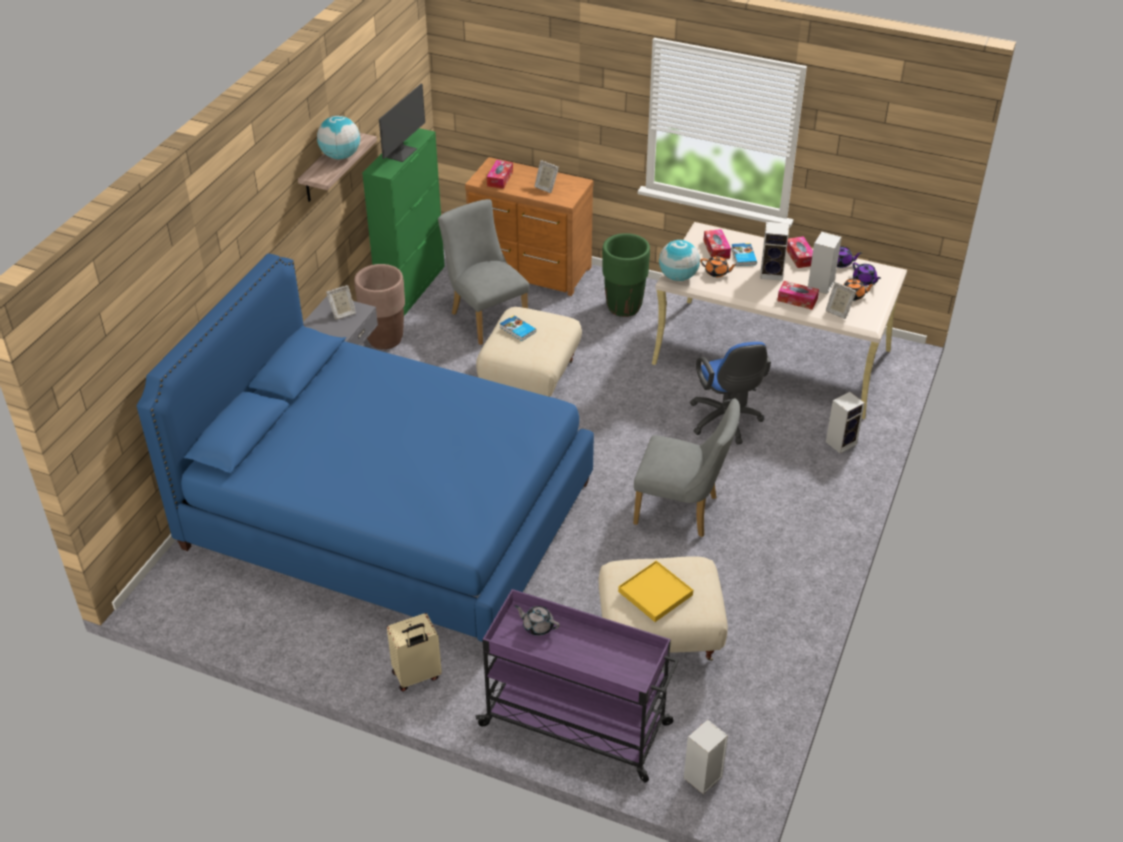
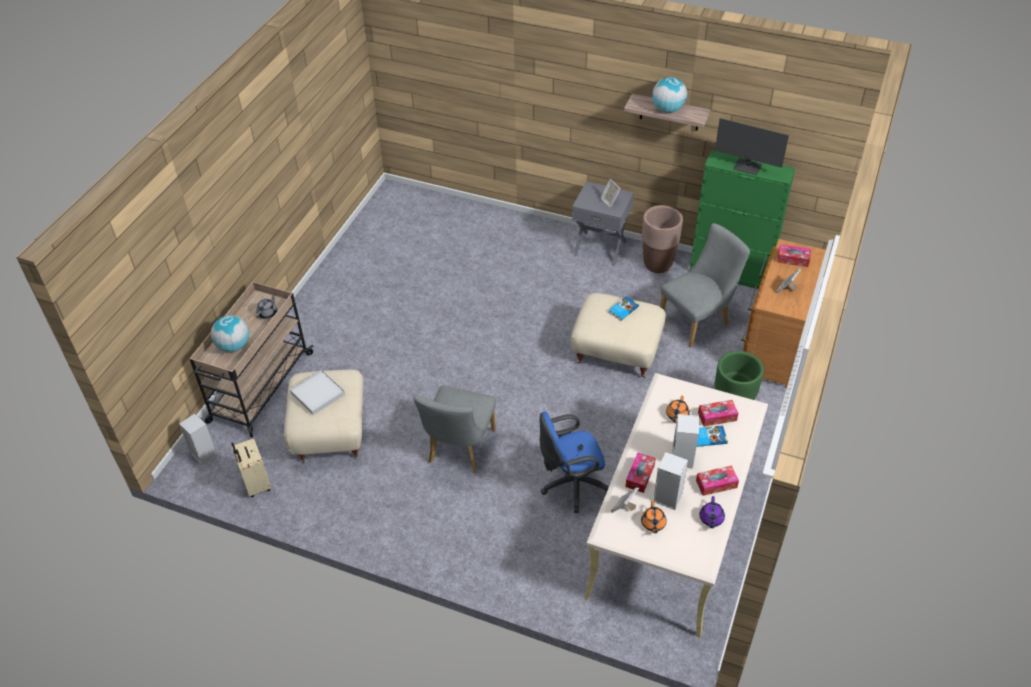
camera: 90 degrees right, 5 degrees up
(389, 515) = (459, 283): blue bed -> none
(417, 676) = (313, 308): beige suitcase -> beige suitcase (256, 484)
(578, 725) = (260, 388): purple cart -> beige cart
(655, 593) = (318, 393): yellow tray -> white tray
(678, 277) = (665, 386): globe -> globe (234, 346)
(841, 442) = (548, 574): speaker -> none
(864, 281) = (681, 537): purple teapot -> none

